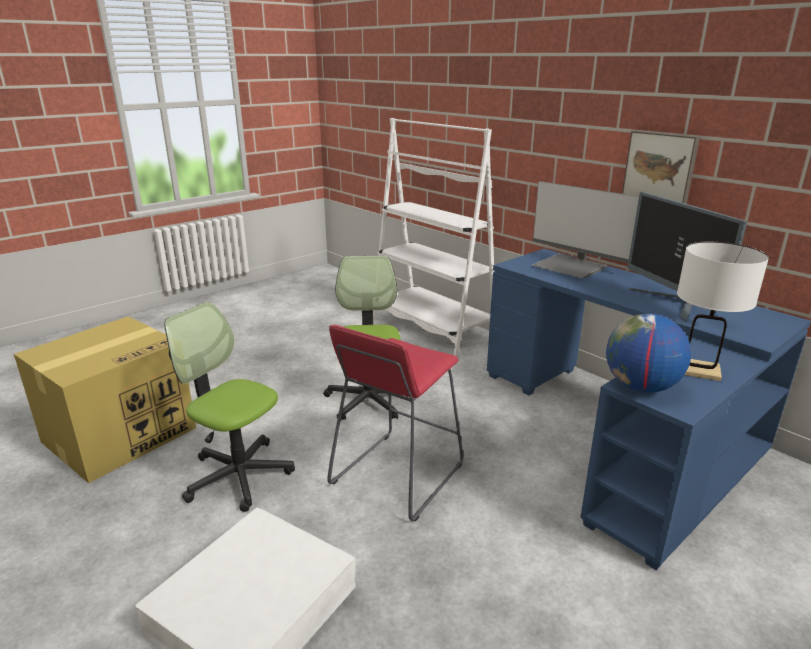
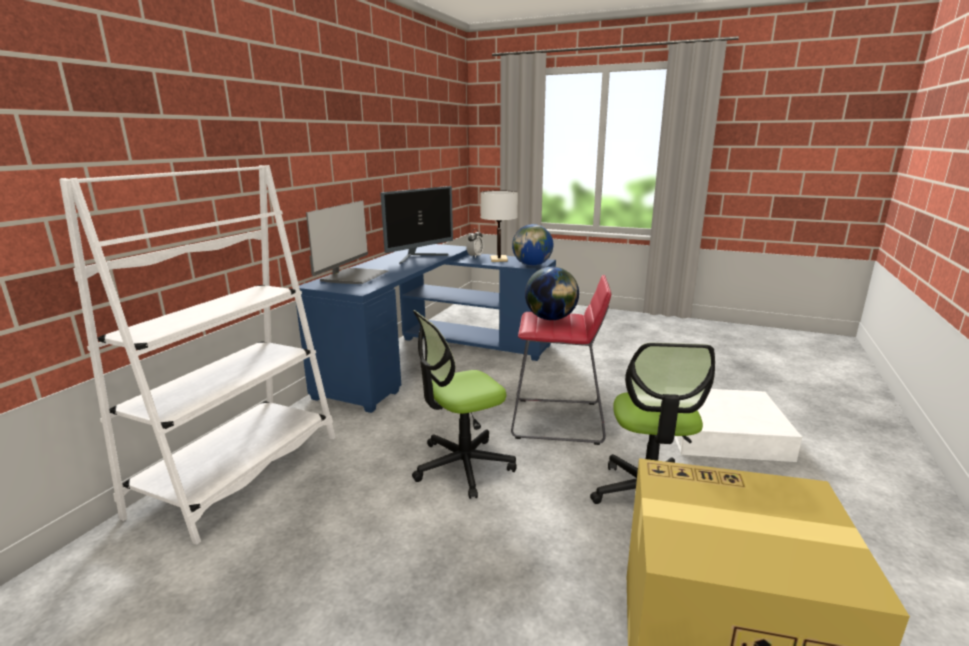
camera: 115 degrees left, 5 degrees down
(410, 358) = (551, 319): none -> globe
(660, 167) = (344, 178): picture -> none
(728, 357) = (475, 256): none -> alarm clock

